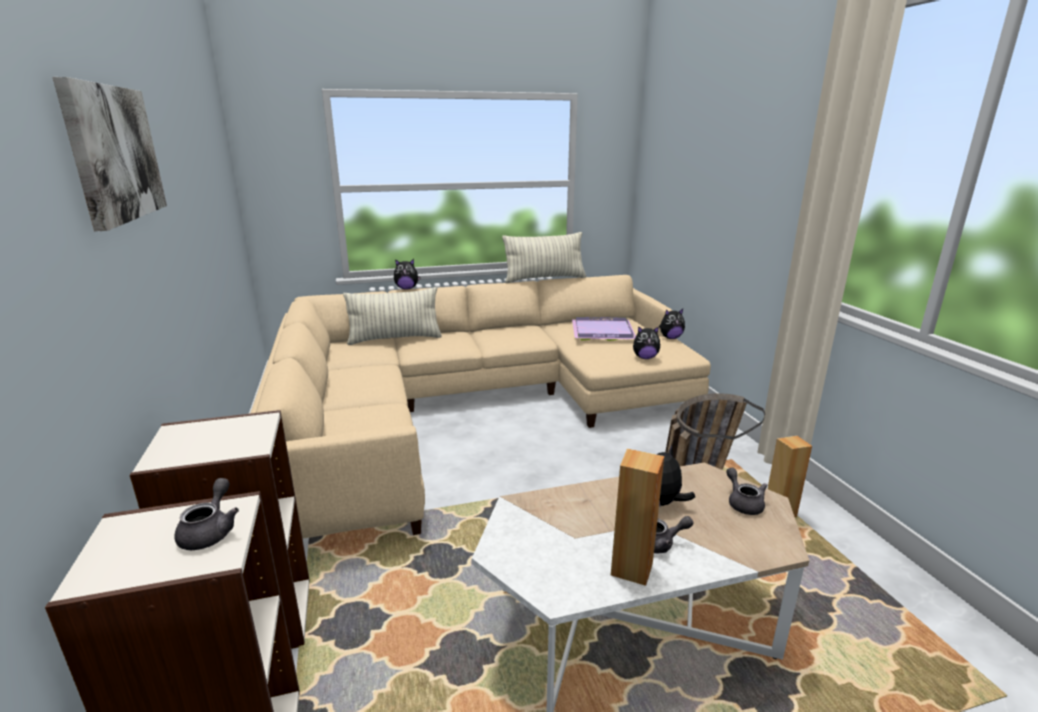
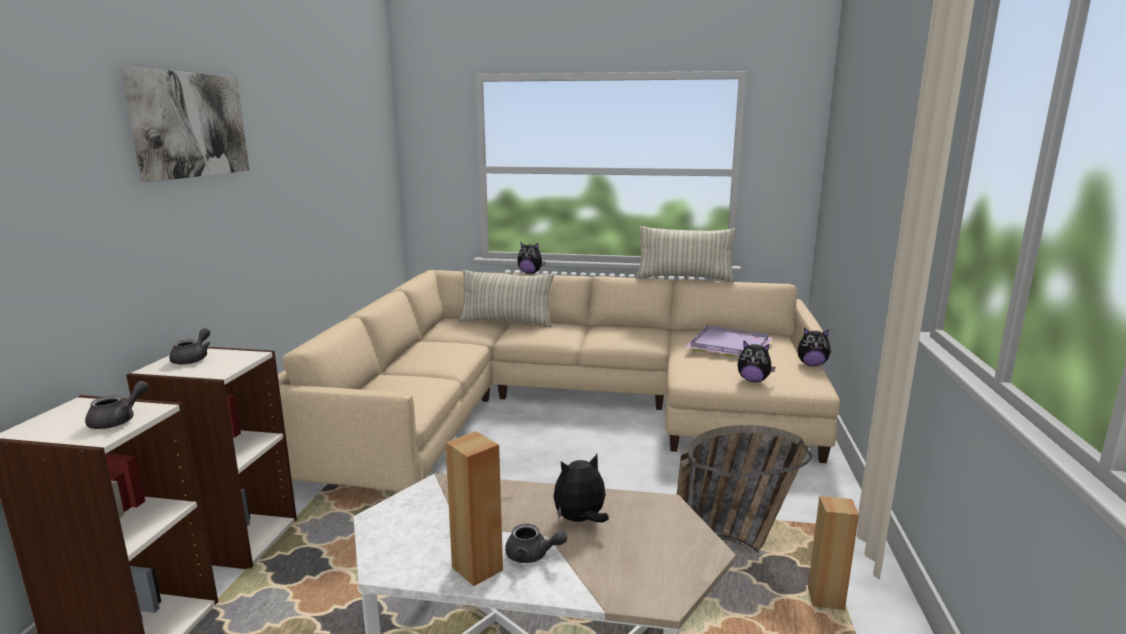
camera: 25 degrees right, 5 degrees down
(743, 503) = (672, 545): grey teapot -> grey teapot (193, 359)

